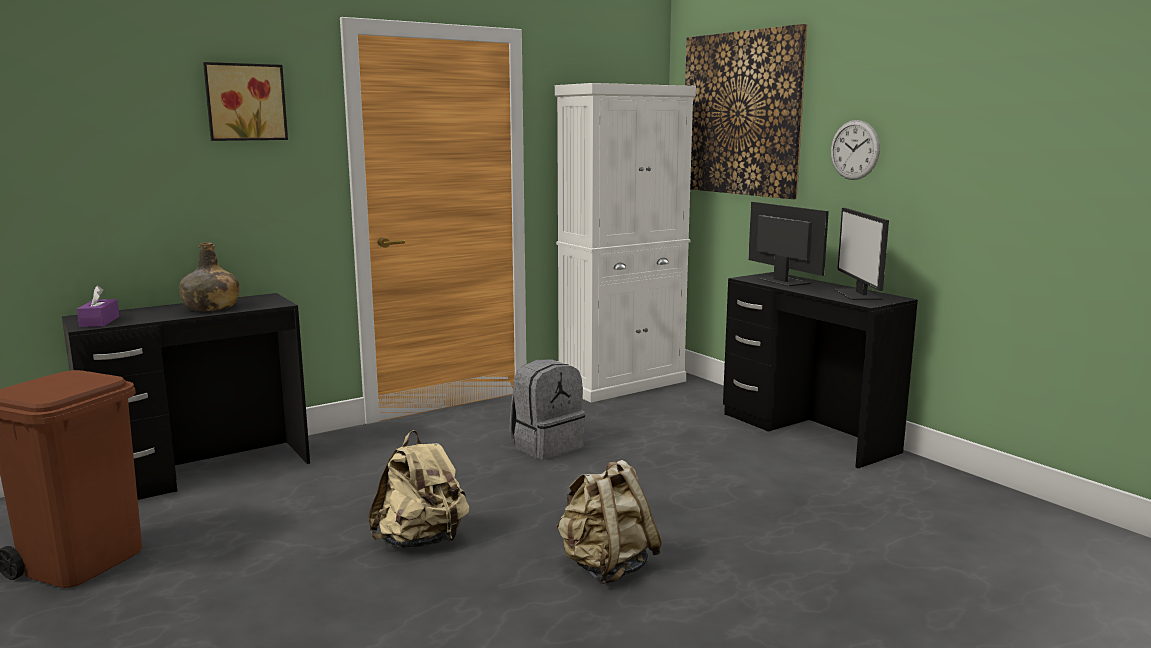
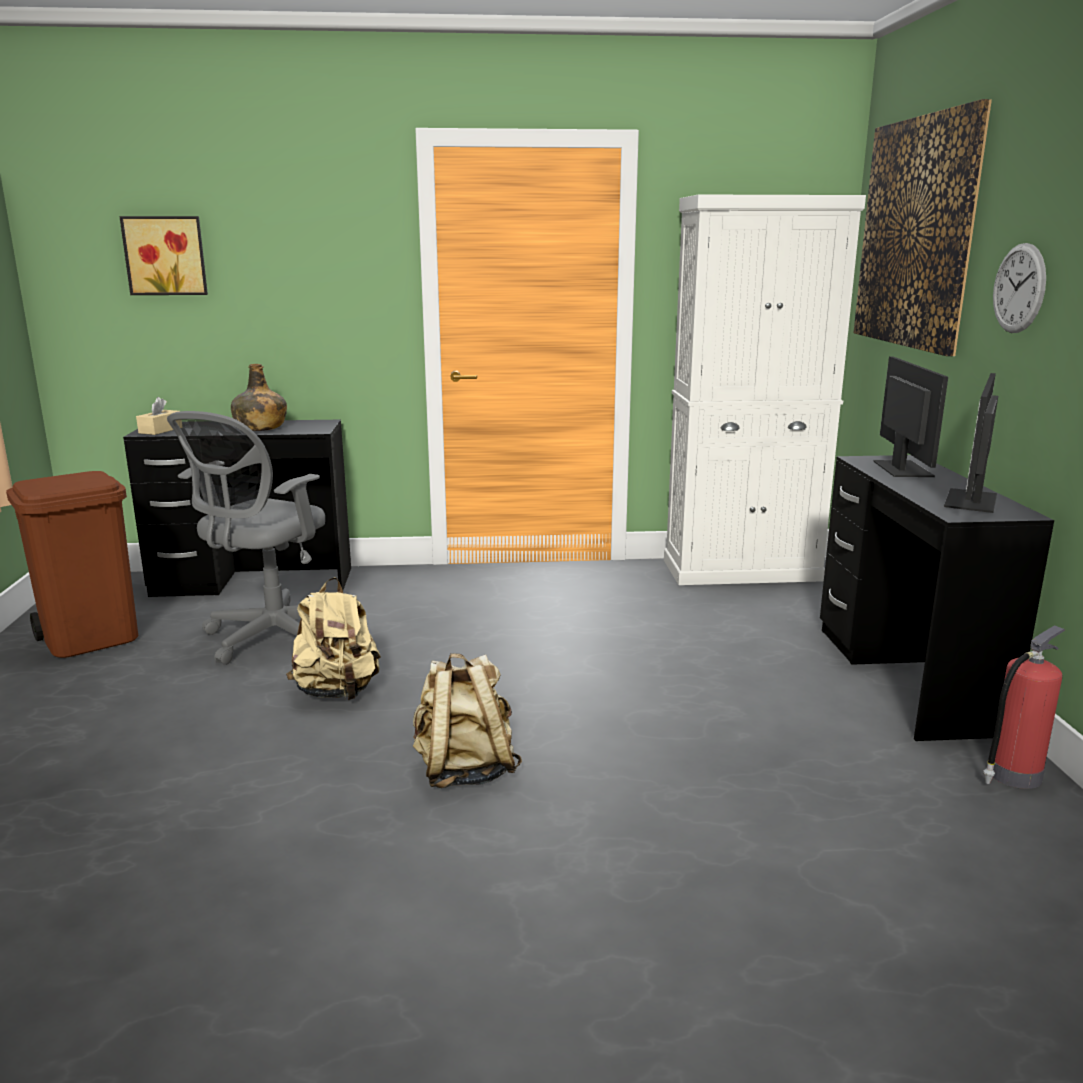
camera: 30 degrees right, 5 degrees up
(99, 322) = (160, 430): purple tissue box -> beige tissue box
(245, 102) = (314, 223): picture -> picture (166, 256)
(292, 514) = (272, 638): none -> grey office chair
(546, 446) = (571, 623): grey backpack -> none
(927, 474) = (1012, 775): none -> fire extinguisher

